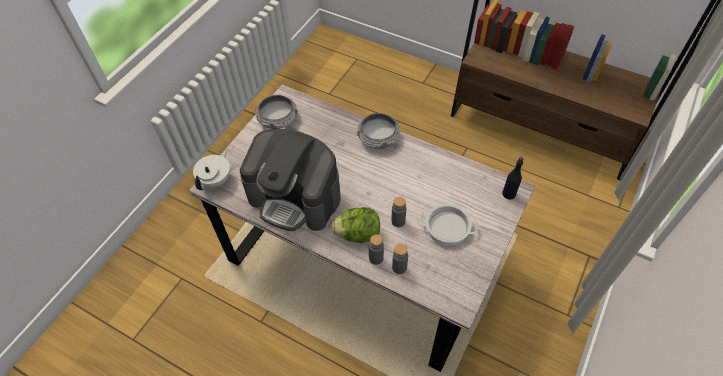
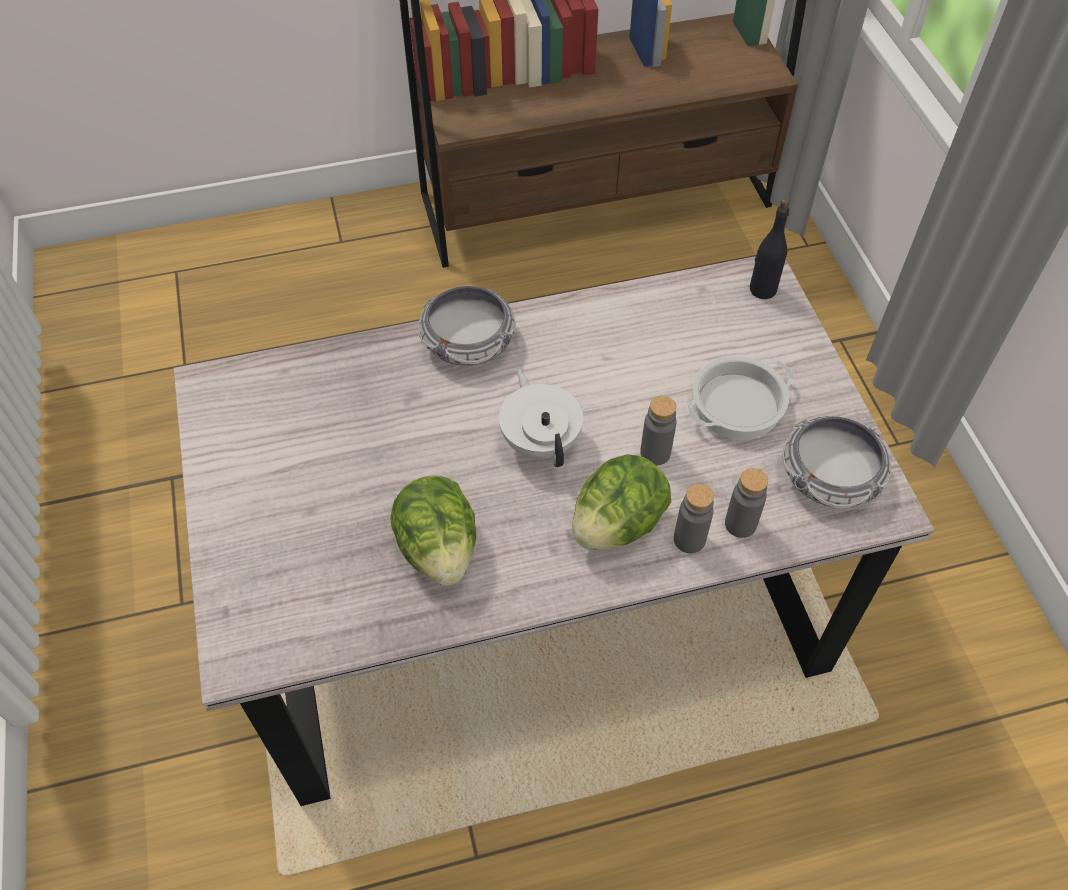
camera: 45 degrees left, 0 degrees up
(216, 180) = (240, 637): white teapot -> white teapot (541, 441)
(277, 119) = (239, 435): bowl -> bowl (829, 476)
(295, 197) = (438, 548): coffee machine -> lettuce

